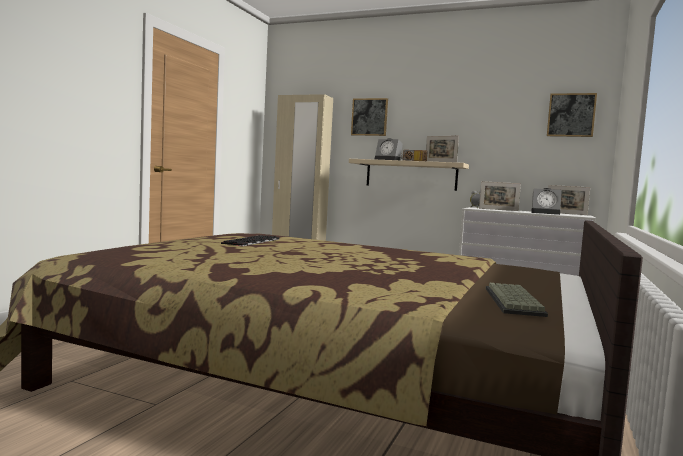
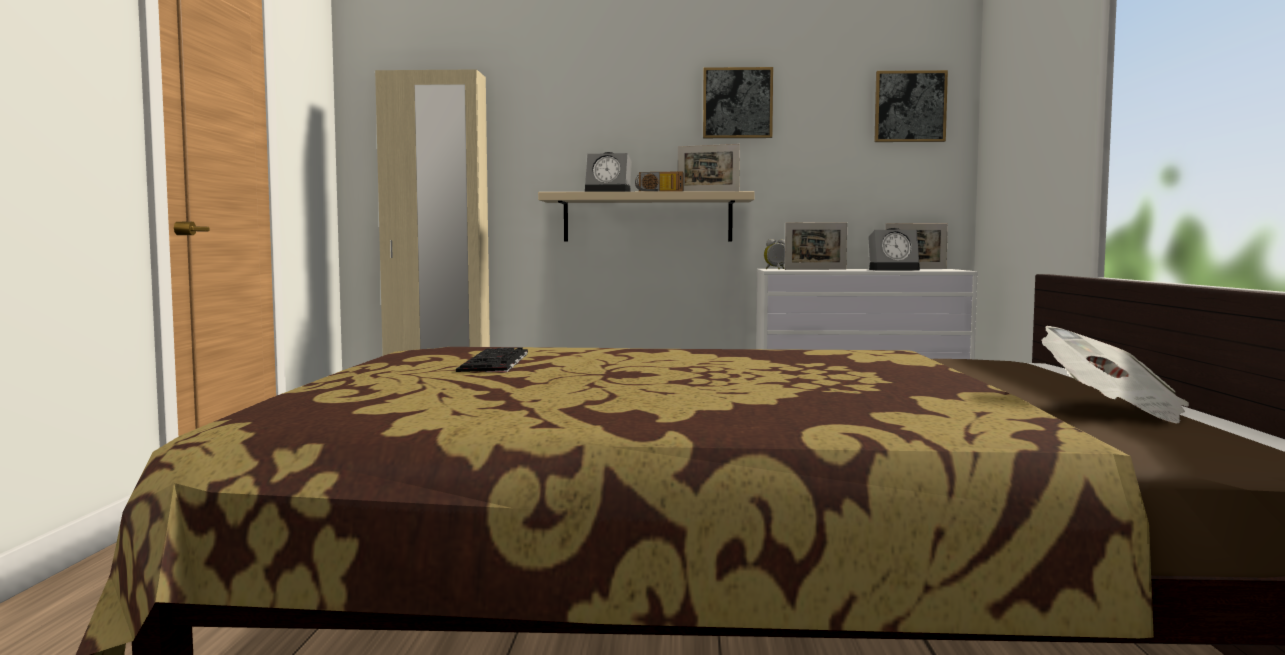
camera: 20 degrees left, 0 degrees up
(369, 117) = (560, 113): picture -> picture (737, 103)
(515, 301) = (1114, 411): keyboard -> newspaper

